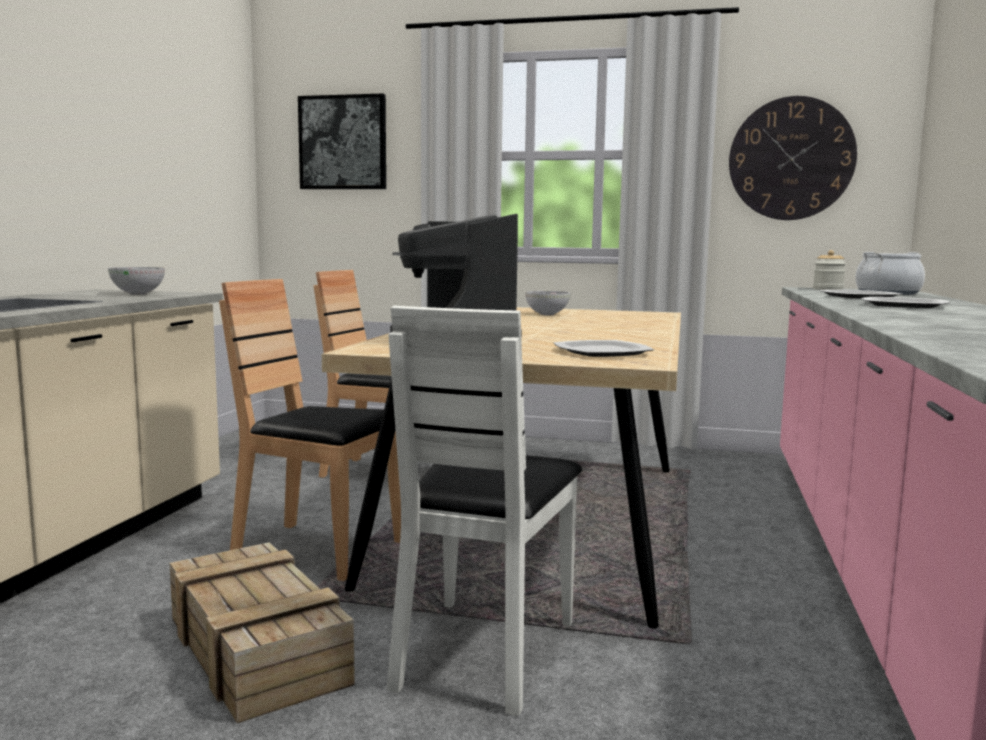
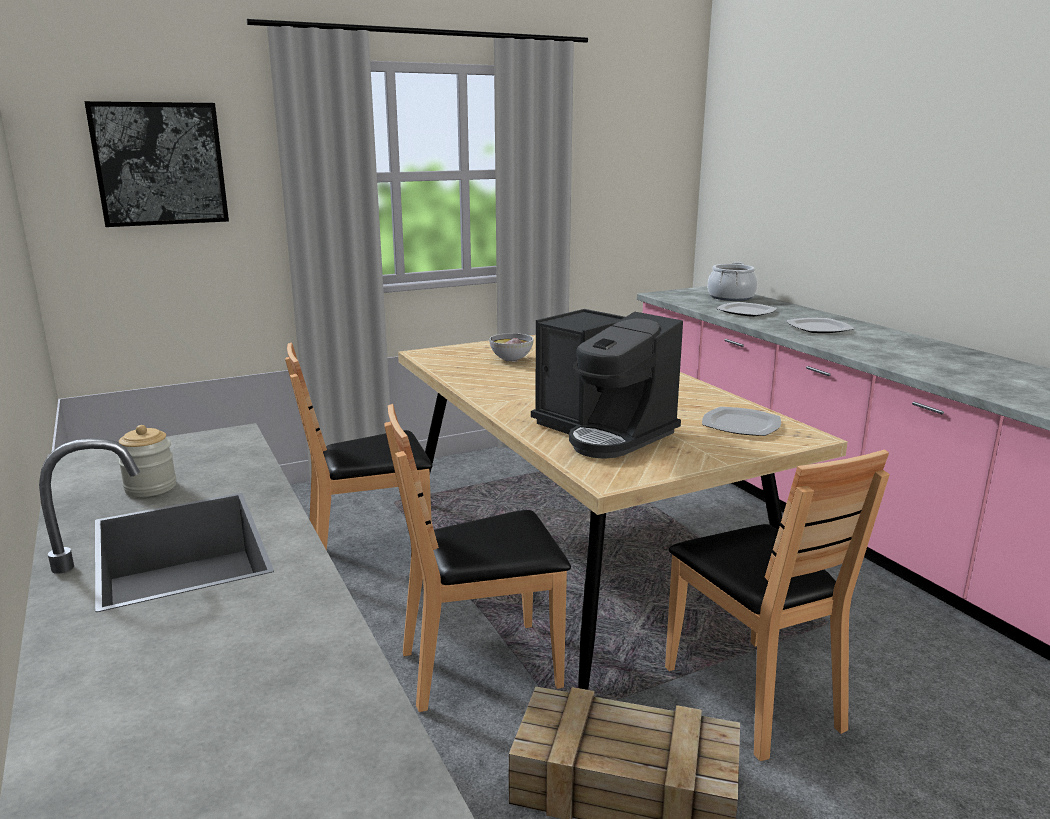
camera: 40 degrees left, 10 degrees up
(138, 294) = (182, 456): bowl -> none
(484, 653) = (752, 695): white chair -> brown chair
(791, 159) = (619, 176): wall clock -> none
(828, 289) = (681, 295): jar -> jar (150, 487)

